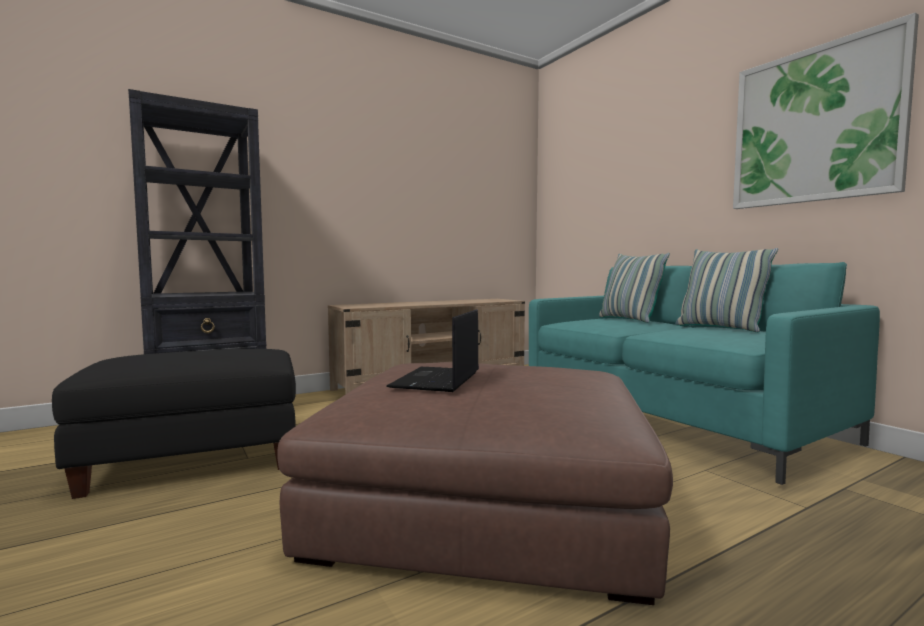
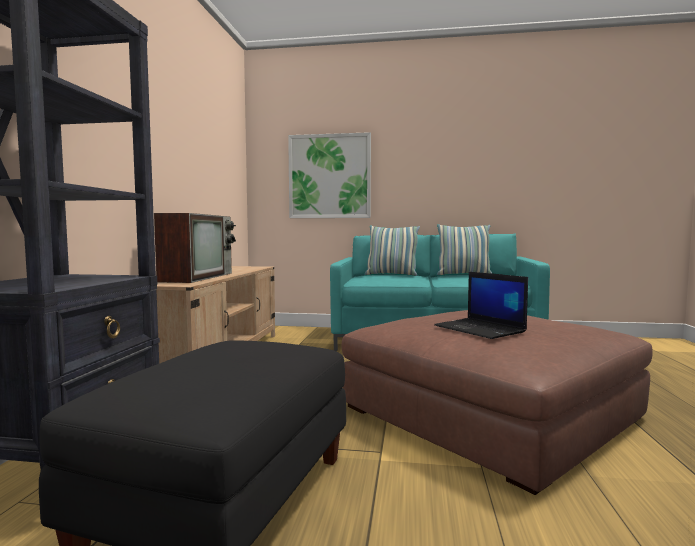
camera: 50 degrees left, 0 degrees up
(399, 303) = (198, 277): none -> television
(814, 125) = (484, 153): picture -> picture (329, 176)

